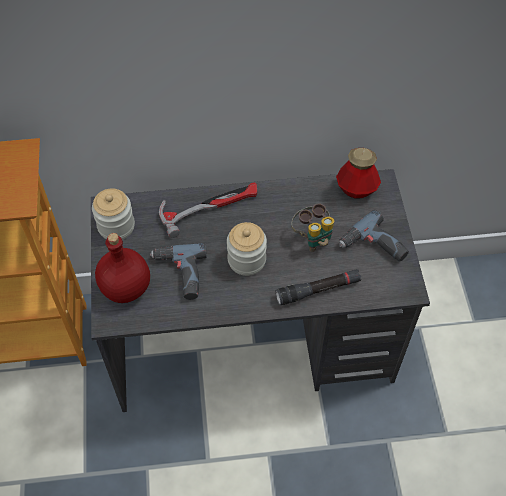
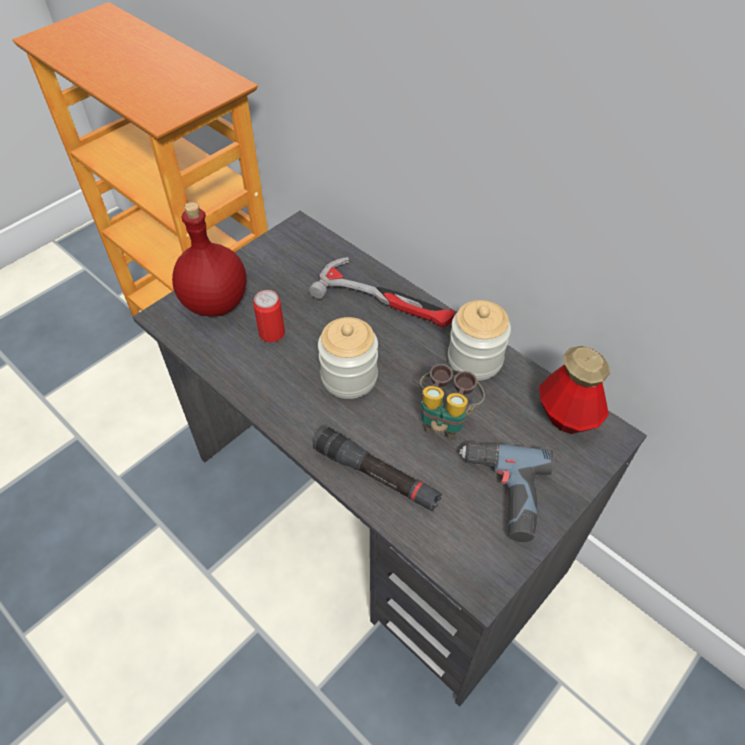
camera: 50 degrees right, 5 degrees down
(116, 226) = (283, 248): jar -> jar (475, 360)
(179, 275) = (272, 333): power drill -> can

